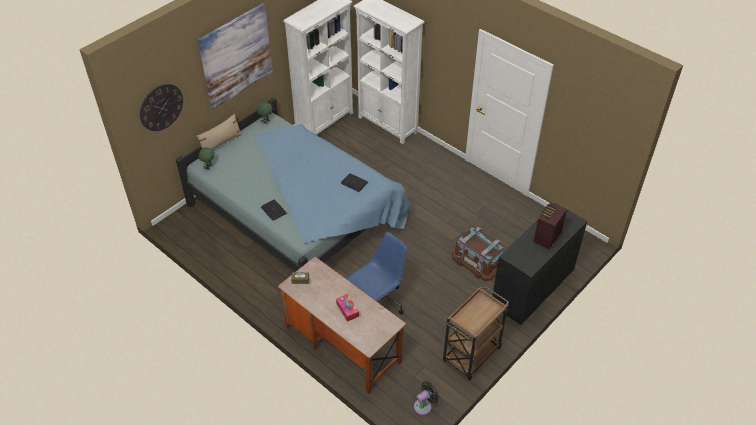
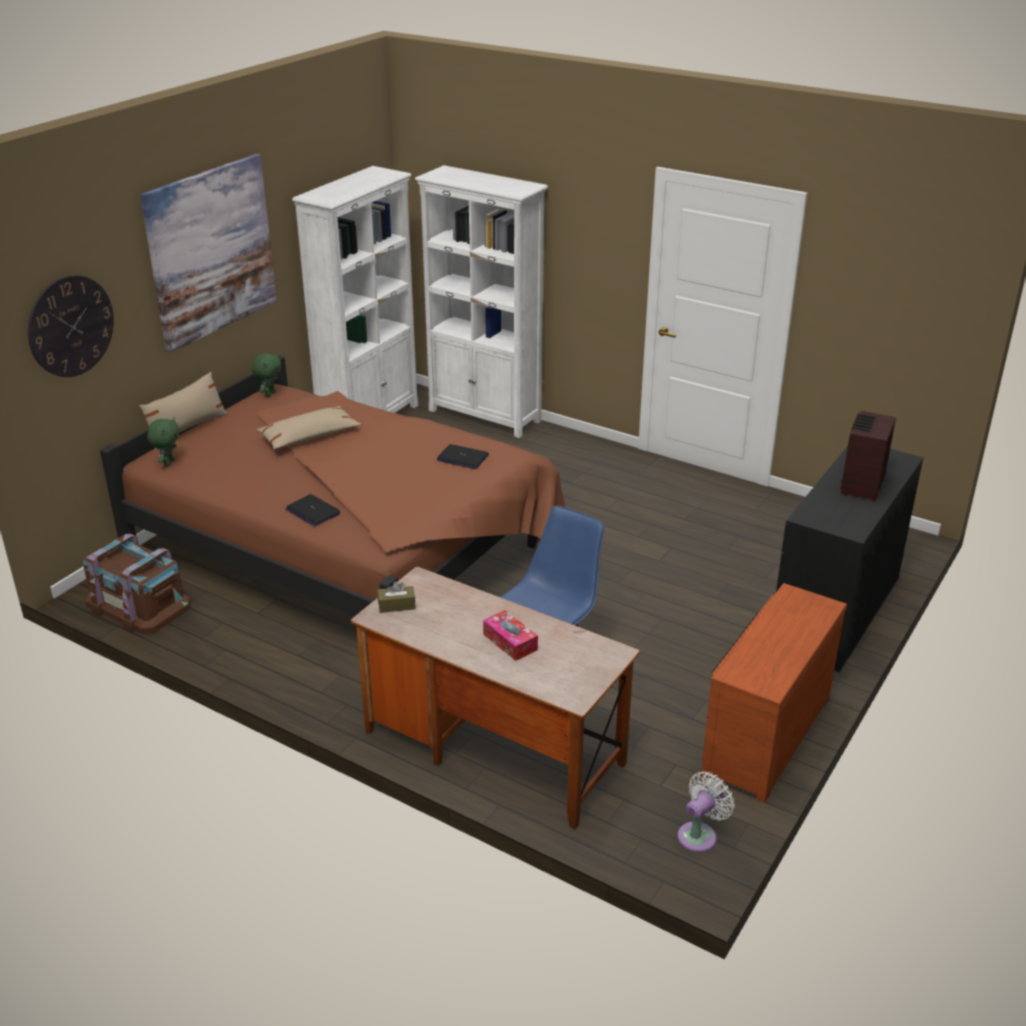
camera: 10 degrees left, 15 degrees down
(280, 157) = (309, 436): none -> beige pillow
(298, 212) = (350, 548): blue bed -> brown bed
(424, 405) = (700, 835): black fan -> white fan
(471, 355) = (762, 735): brown cart -> brown dresser
(478, 261) = (717, 585): brown storage box -> brown storage box (139, 604)

